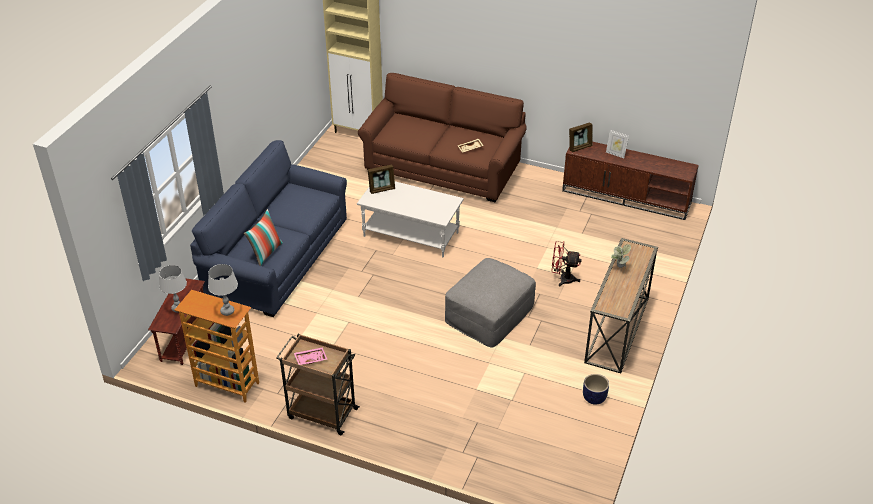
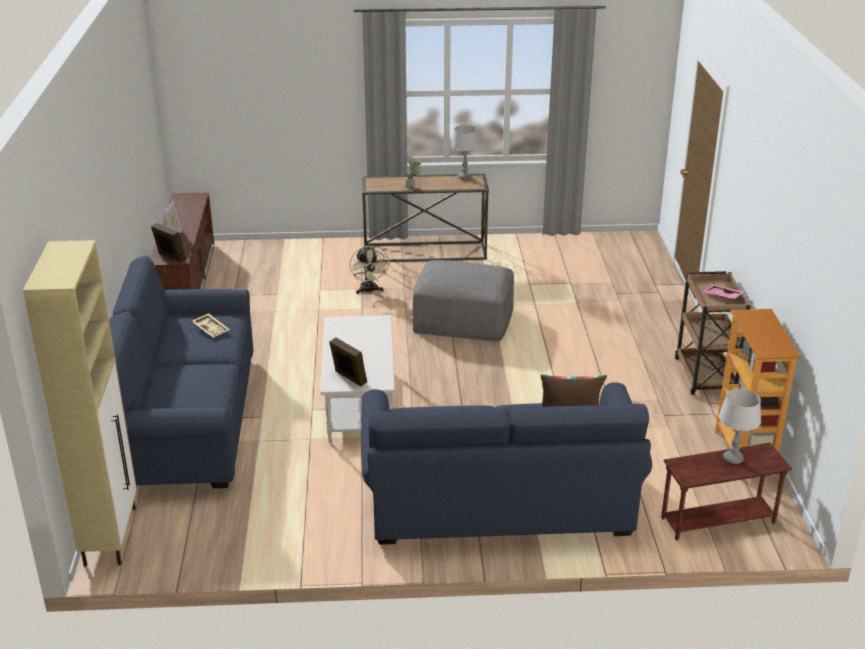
camera: 115 degrees left, 10 degrees down
(227, 311) = (756, 321): grey table lamp -> grey table lamp (464, 177)
(443, 168) = (185, 420): brown sofa -> blue sofa
(562, 279) = (369, 291): red fan -> beige fan
(594, 398) = (526, 248): planter -> none

